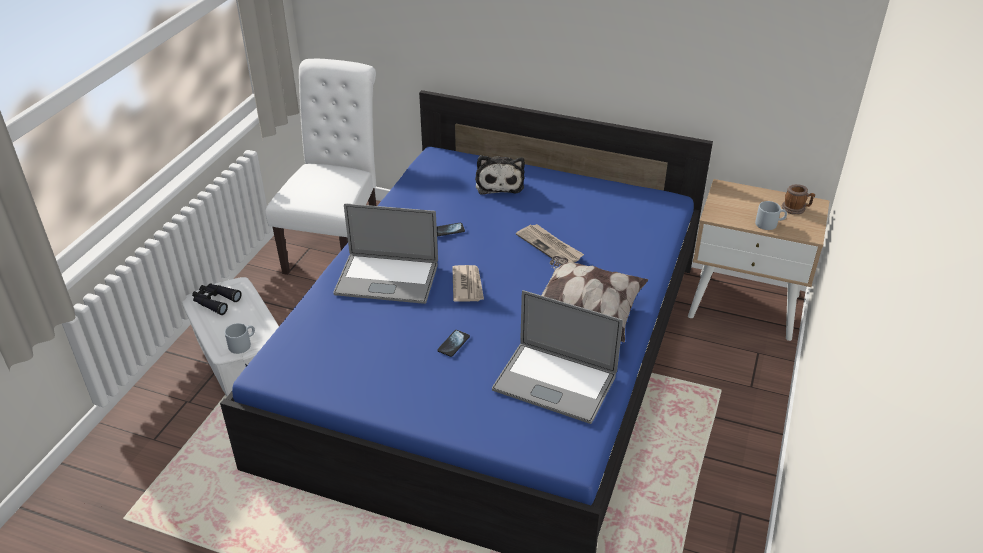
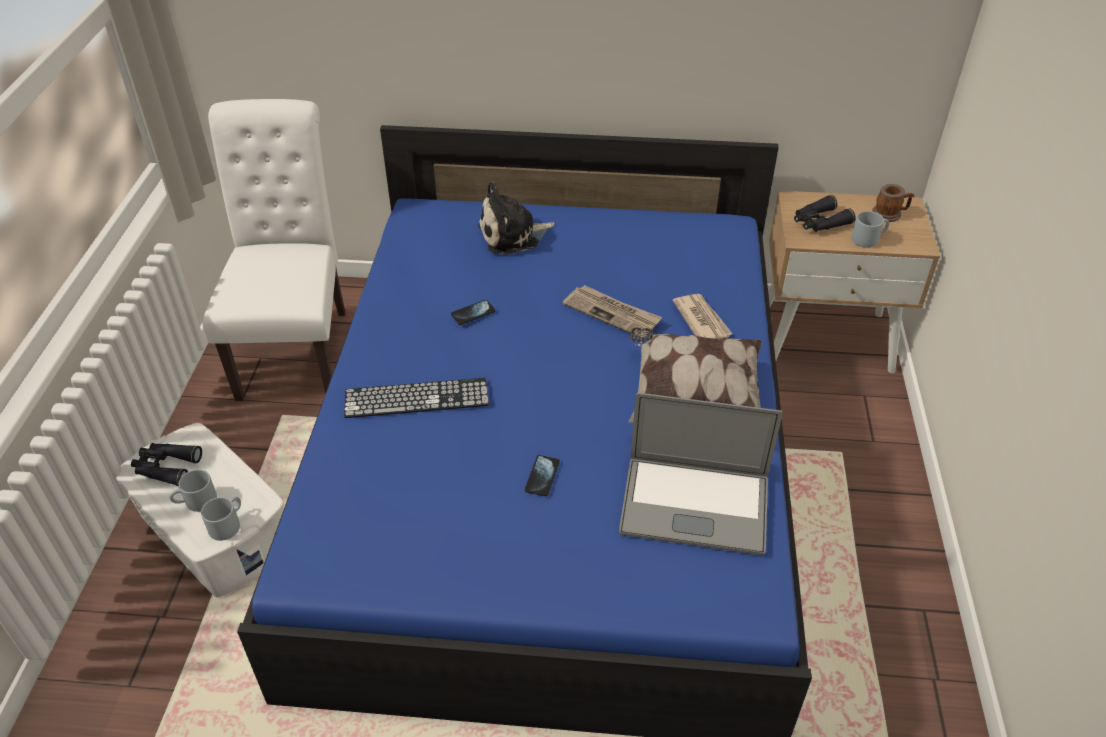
camera: 15 degrees left, 5 degrees up
(227, 326) = (196, 502): none -> grey mug
(387, 279) = (416, 398): laptop -> keyboard
(467, 285) = (528, 387): newspaper -> newspaper (701, 320)
(499, 183) = (513, 235): plush toy -> plush toy turned 90 degrees clockwise
(735, 206) = (819, 222): none -> black binoculars

